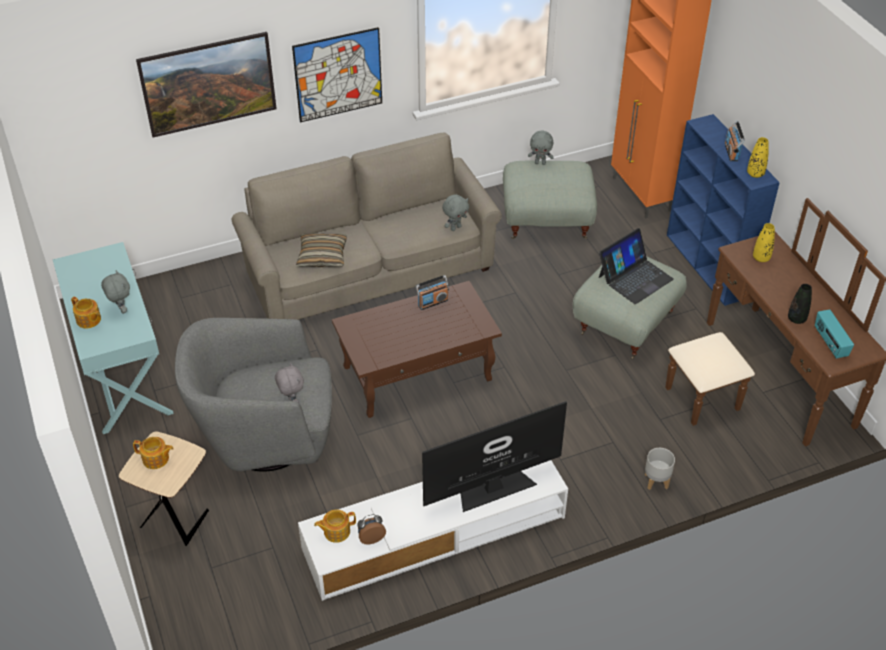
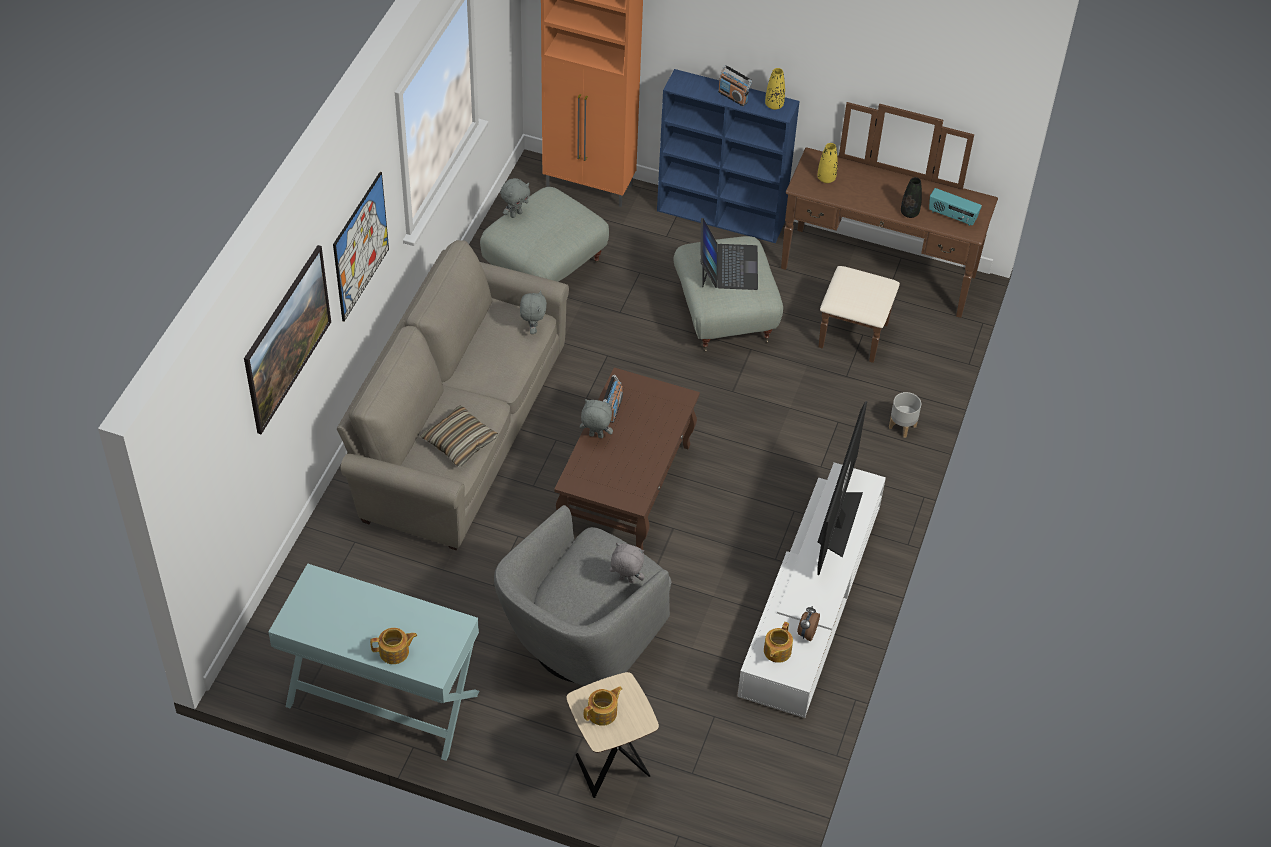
camera: 50 degrees left, 5 degrees up
(121, 309) = (408, 619): grey plush toy -> grey plush toy (595, 436)

